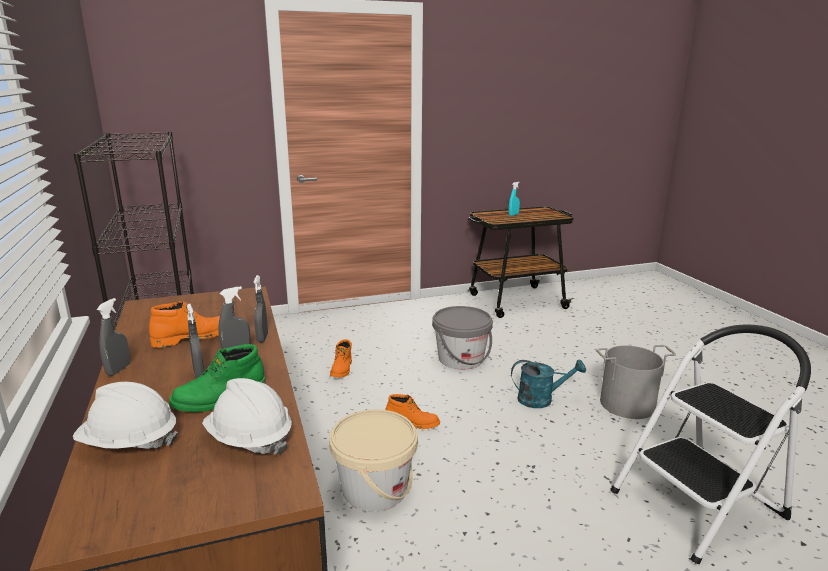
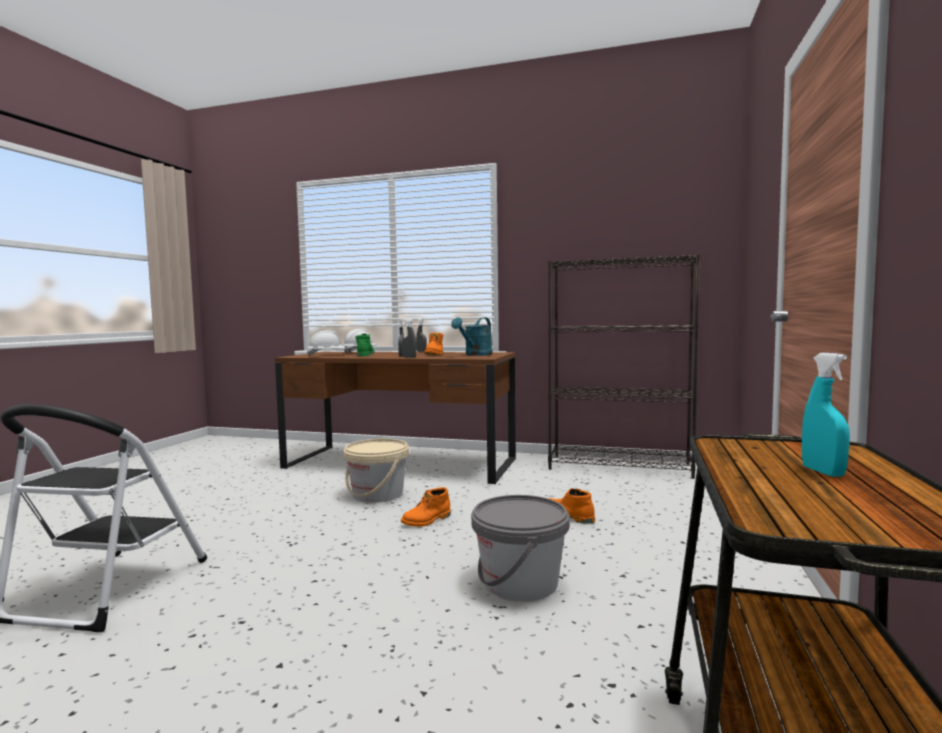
camera: 125 degrees right, 15 degrees down
(199, 373) = (393, 354): grey spray bottle -> none
(541, 399) = (353, 594): turquoise watering can -> turquoise watering can (475, 355)
(627, 404) = (231, 654): grey bucket -> none

